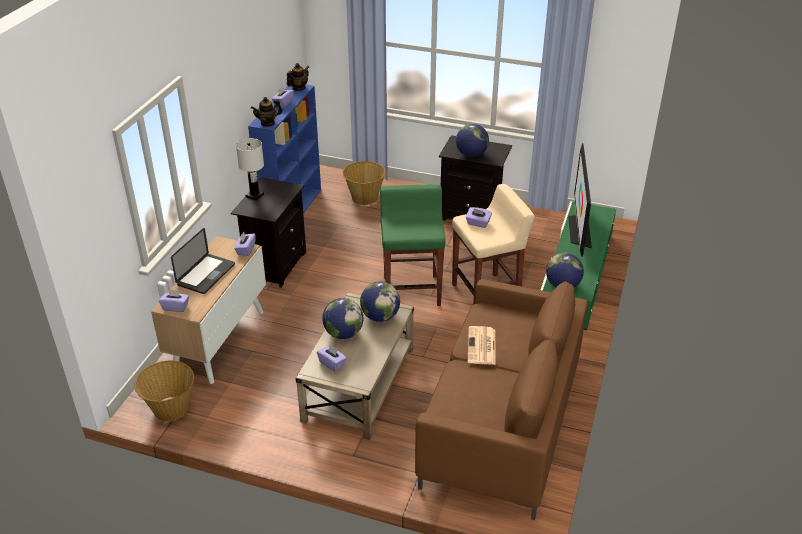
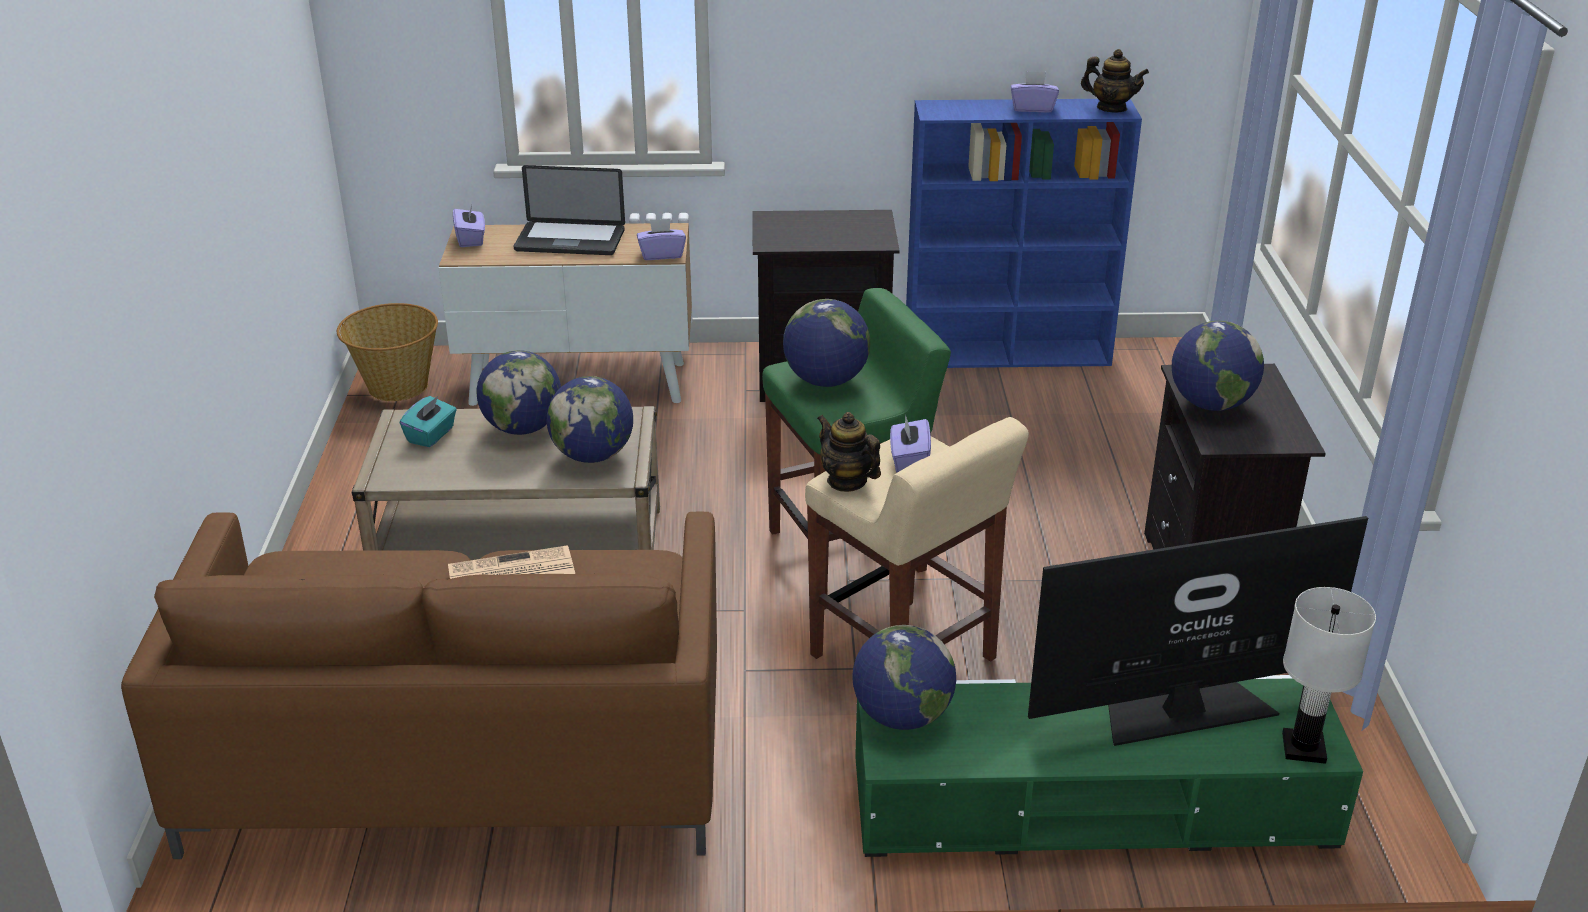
camera: 70 degrees right, 5 degrees down
(254, 195) = (823, 216): white table lamp -> white table lamp (1303, 747)
(268, 123) = (941, 111): teapot -> teapot (847, 481)
(332, 363) = (431, 435): purple tissue box -> turquoise tissue box
(364, 197) = (1134, 420): basket -> none
(407, 228) = (826, 381): none -> globe

